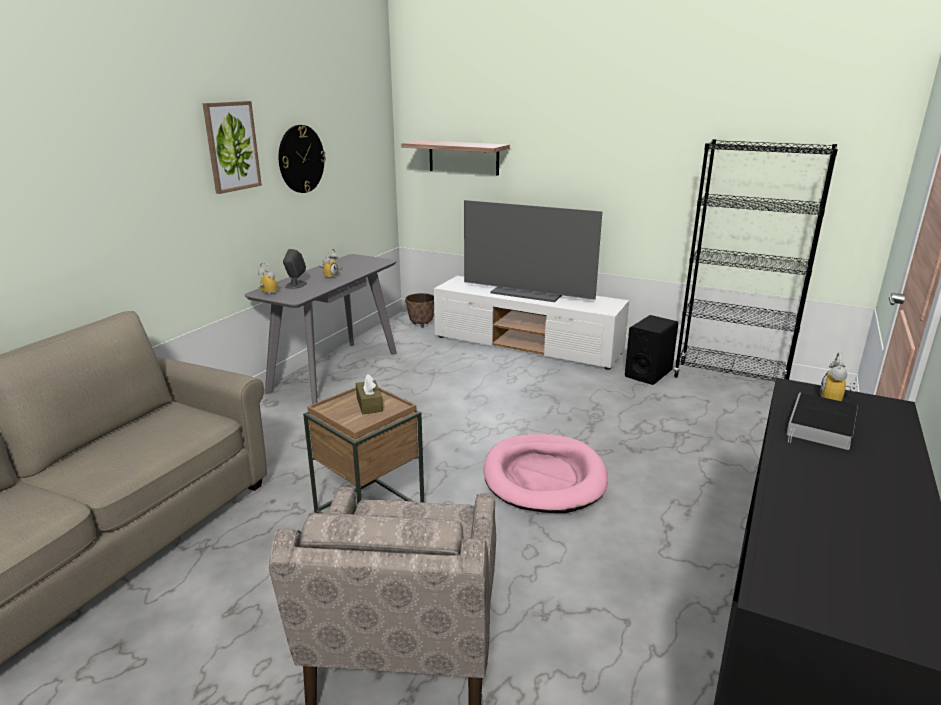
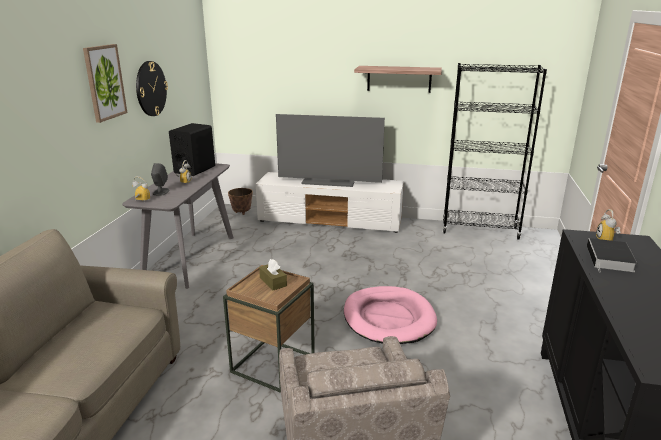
camera: 15 degrees left, 0 degrees up
(463, 157) = (268, 80): shelf -> shelf (399, 79)
(648, 373) = (424, 232): black speaker -> black speaker (195, 169)

